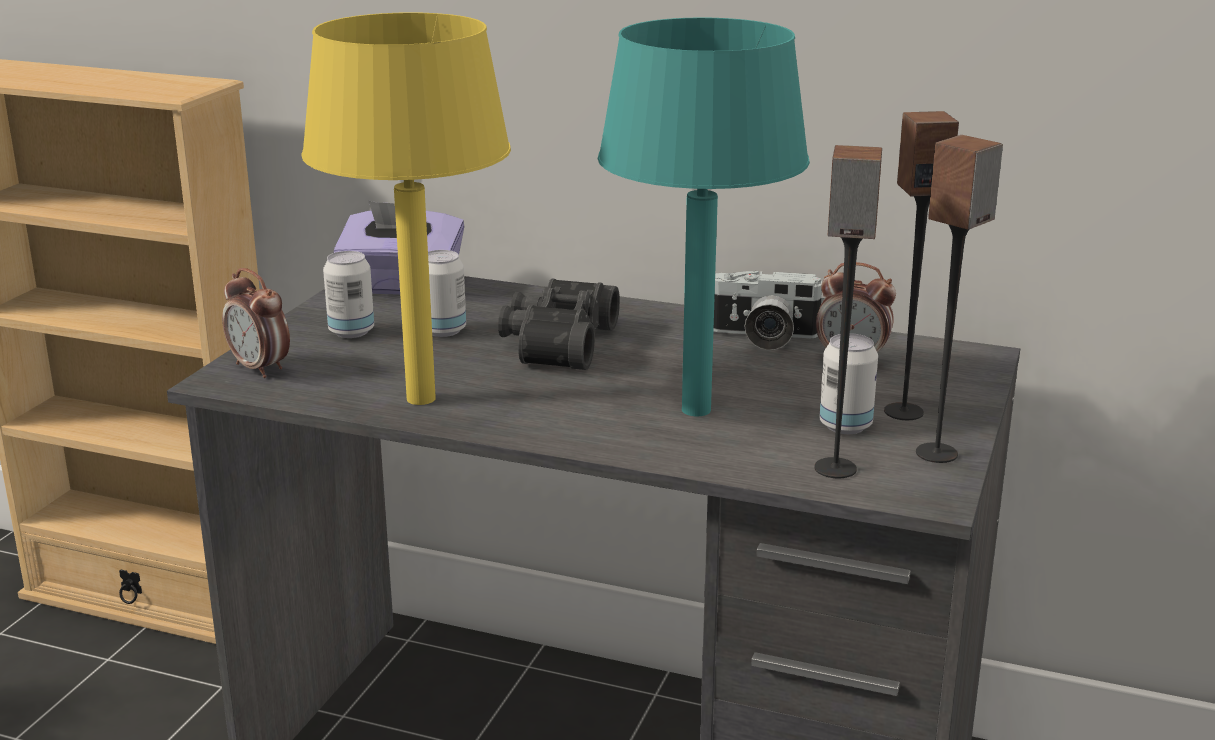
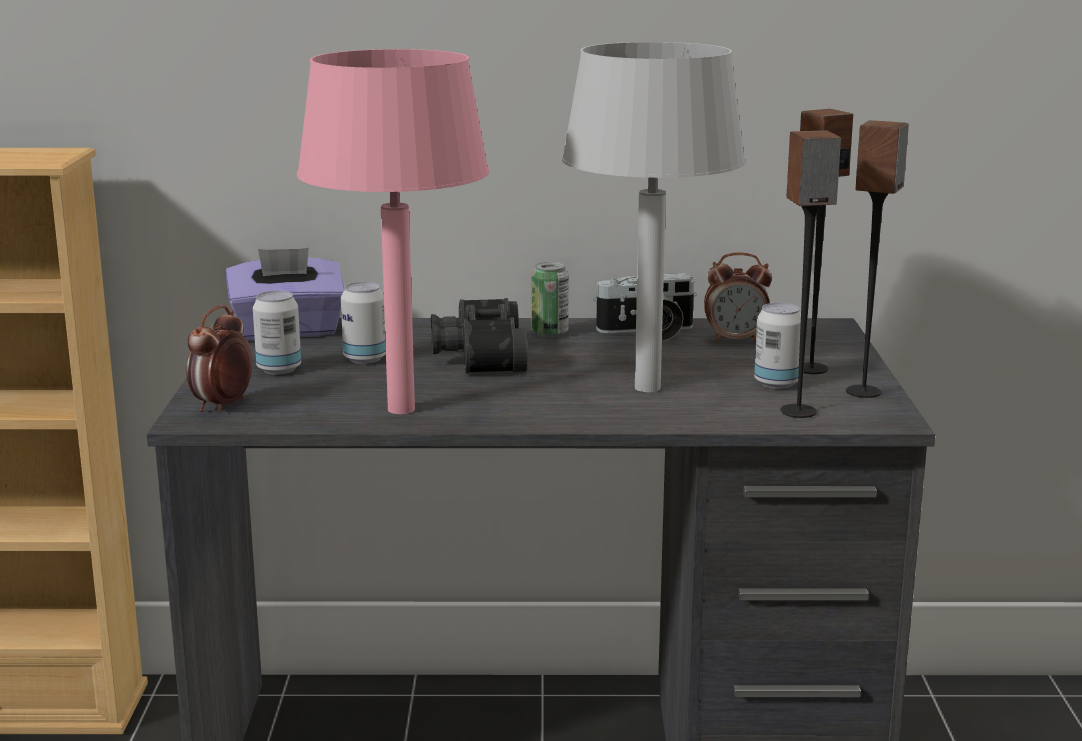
camera: 20 degrees left, 5 degrees down
(260, 369) = (222, 406): alarm clock -> alarm clock turned 90 degrees clockwise
(419, 399) = (400, 410): yellow table lamp -> pink table lamp
(657, 323) = (550, 333): none -> can
(697, 410) = (649, 388): turquoise table lamp -> grey table lamp

